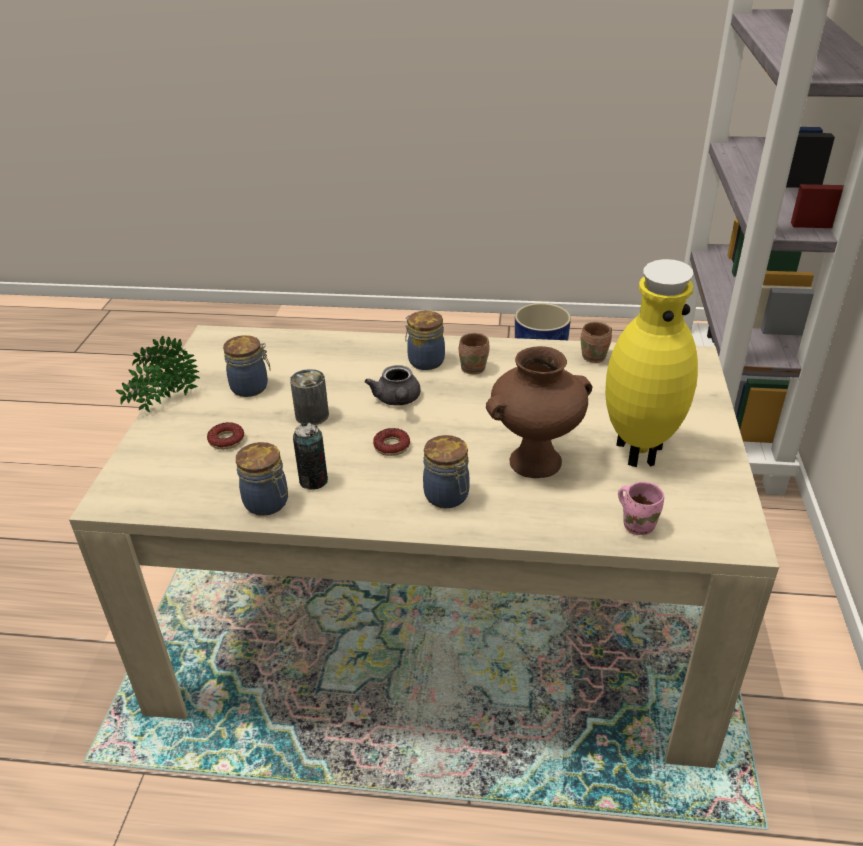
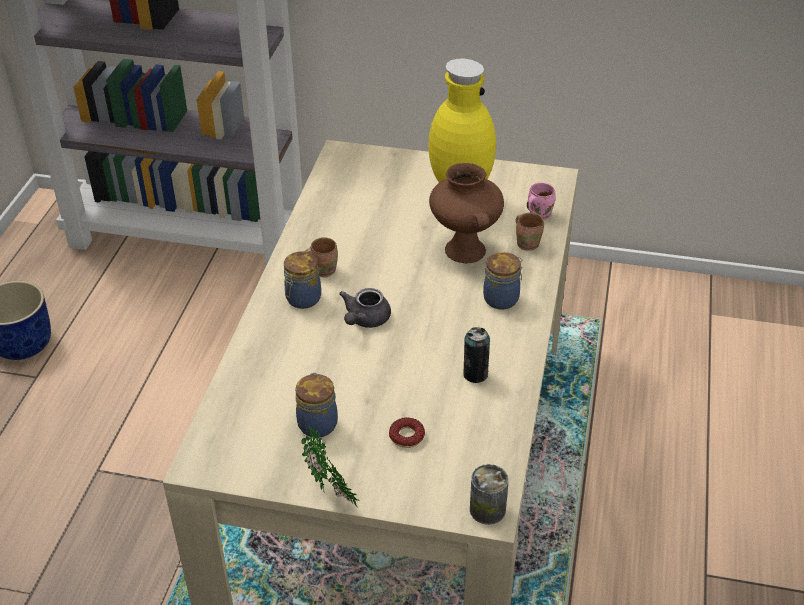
camera: 85 degrees left, 5 degrees up
(268, 503) = (502, 402): jar -> none
(312, 415) = (377, 376): can -> can (487, 509)
(391, 446) = (433, 326): donut -> none
(397, 400) = (365, 320): grey teapot -> grey teapot turned 120 degrees clockwise
(596, 357) = (326, 200): brown mug -> brown mug (528, 243)

